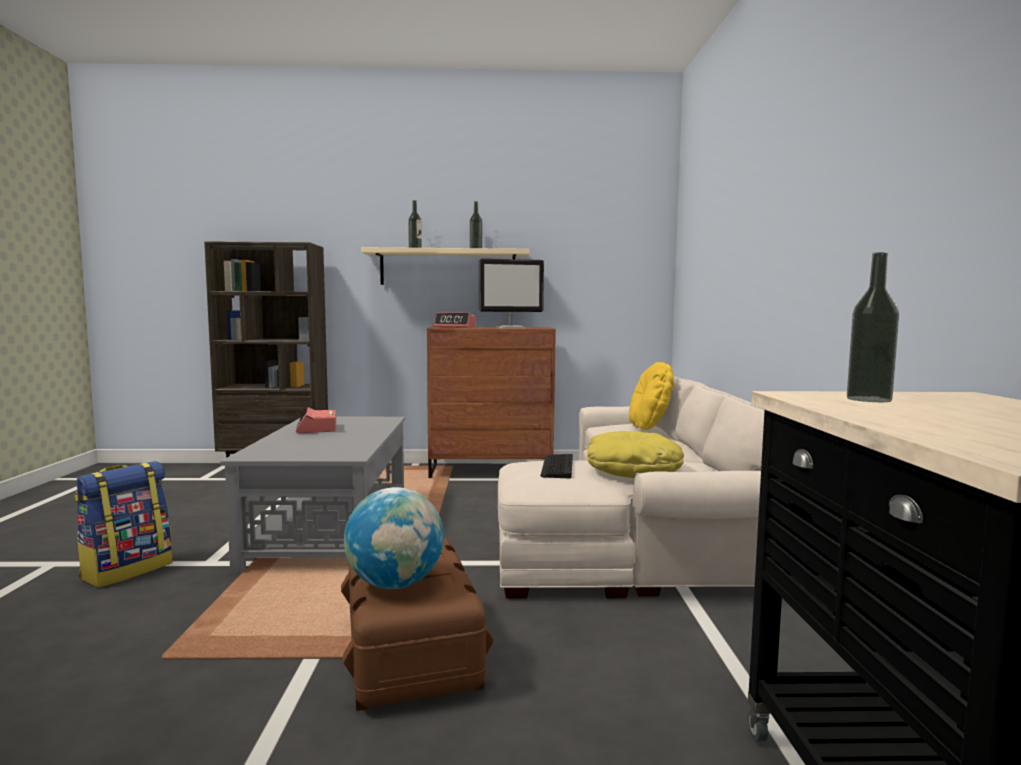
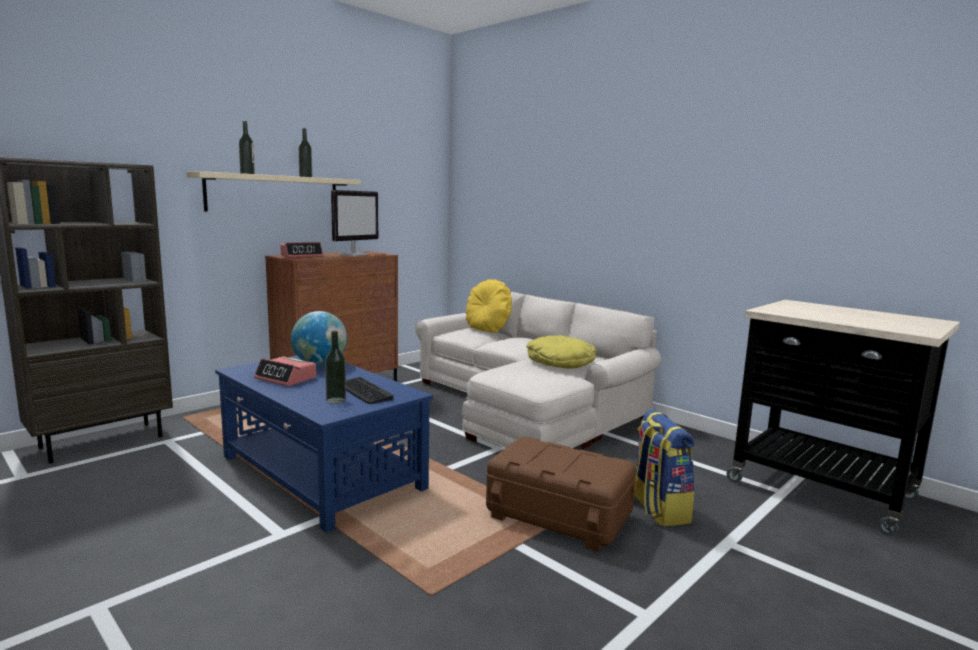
camera: 45 degrees left, 5 degrees up
(127, 570) = (213, 572): backpack -> backpack (657, 509)
(330, 530) = (321, 473): grey coffee table -> blue coffee table
(395, 584) = (576, 468): globe -> globe (320, 364)
(557, 467) = (521, 370): keyboard -> keyboard (364, 391)
(868, 399) = (792, 310): bottle -> bottle (336, 400)

